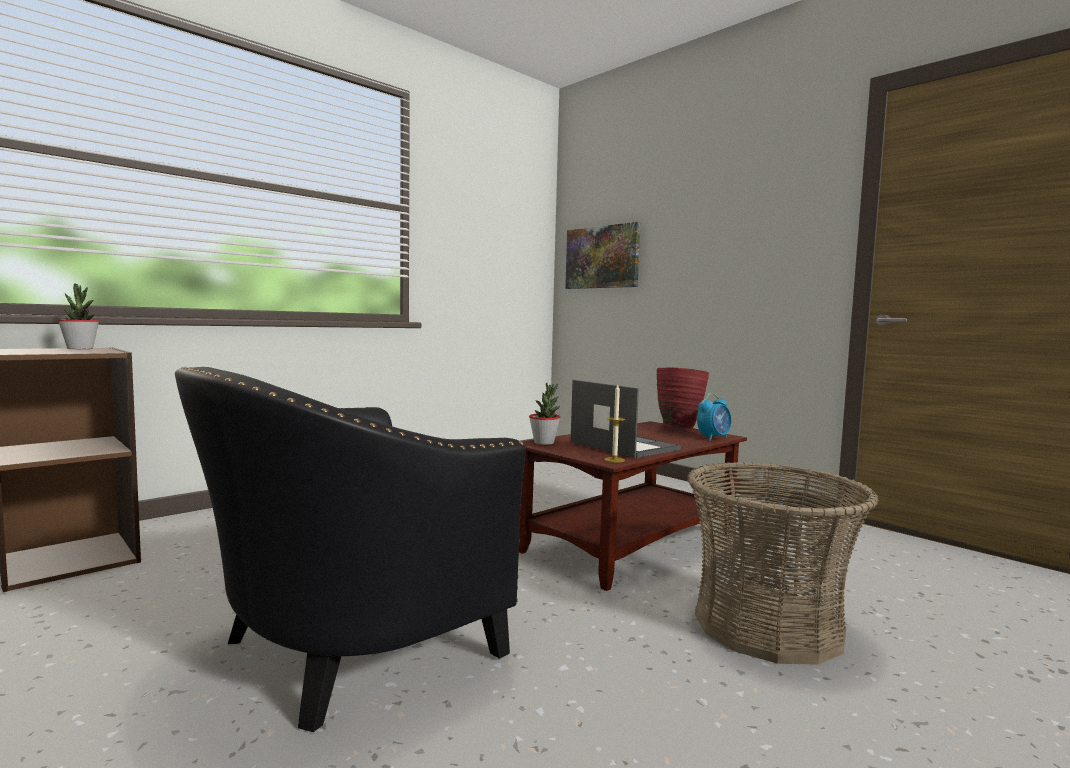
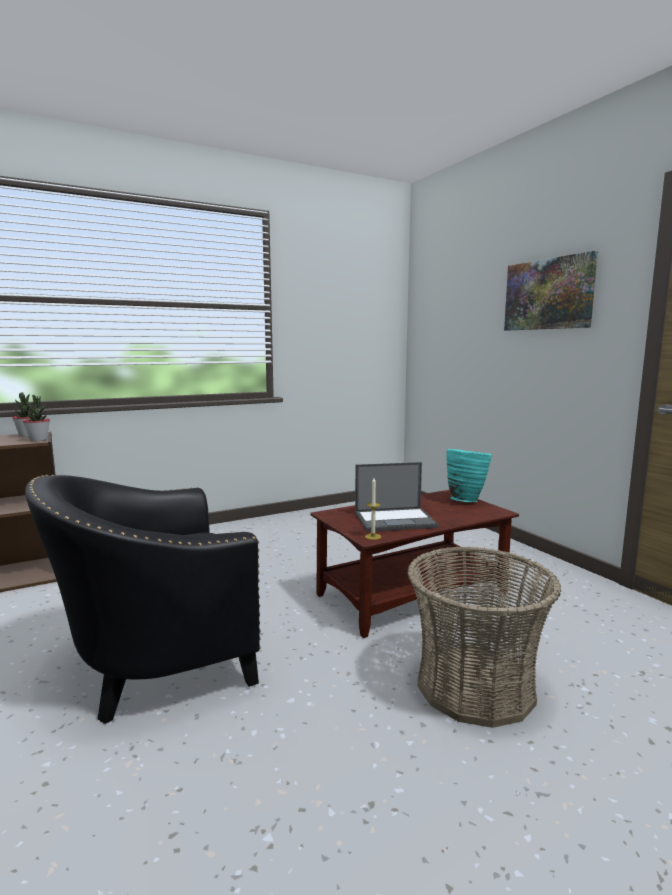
camera: 15 degrees right, 5 degrees up
(544, 443) = (335, 513): potted plant -> potted plant (38, 440)
(602, 257) = (441, 335): picture -> picture (548, 294)
(622, 446) = (395, 520): laptop -> laptop turned 105 degrees clockwise
(678, 428) = (466, 500): red vase -> turquoise vase
(713, 438) = (485, 513): alarm clock -> none

